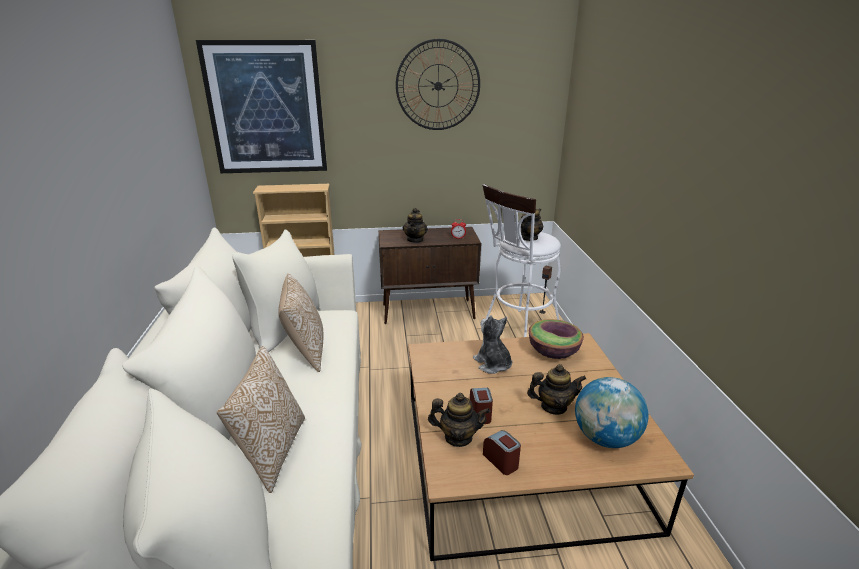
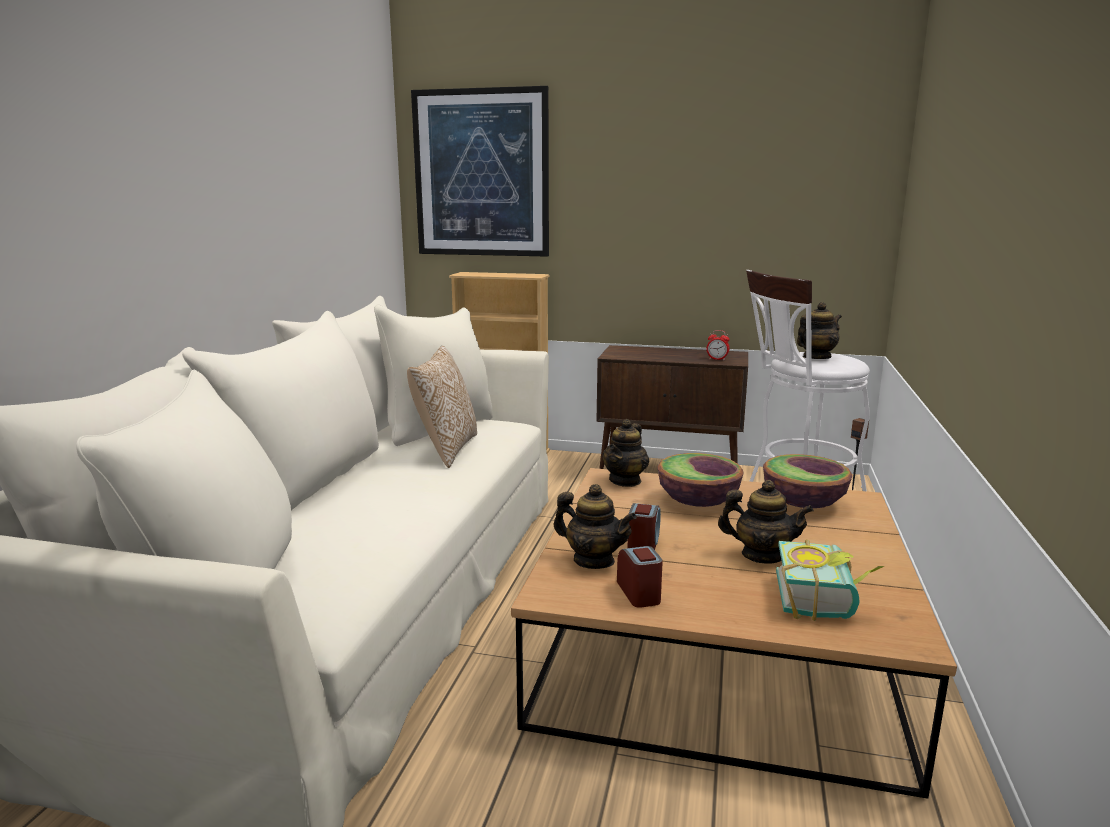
camera: 20 degrees right, 10 degrees down
(272, 452) = (341, 523): pillow -> none
(415, 240) = (653, 356): teapot -> teapot (625, 480)
(438, 86) = (707, 144): wall clock -> none
(493, 364) = (698, 502): plush toy -> bowl
(605, 438) = (824, 600): globe -> book

